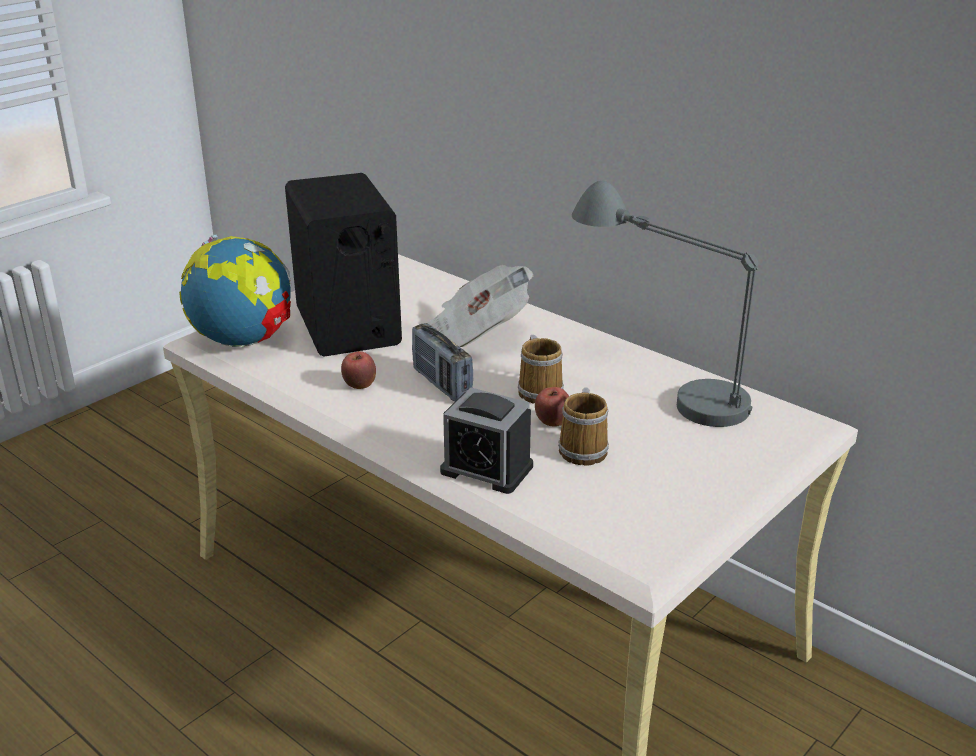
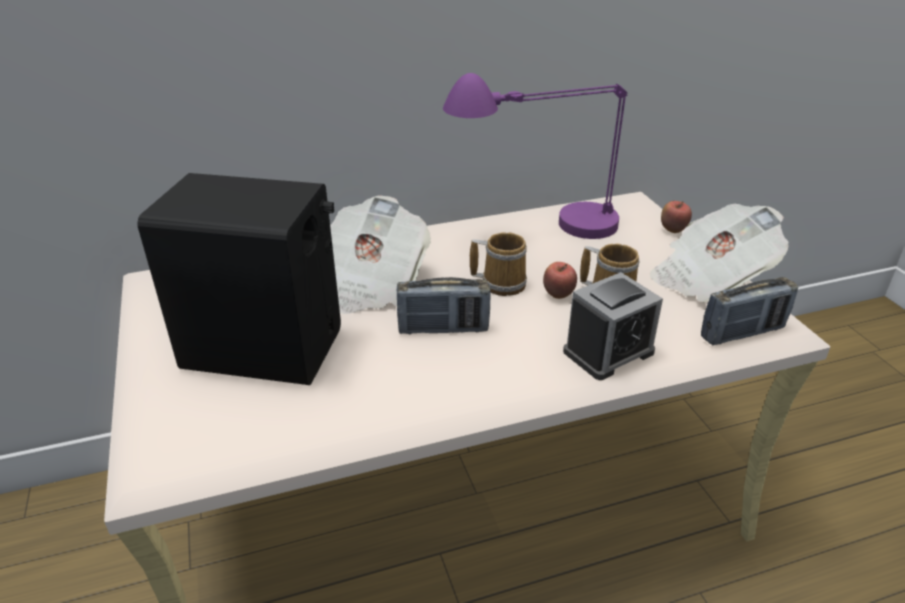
camera: 60 degrees left, 5 degrees up
(243, 341) = (204, 436): globe -> none
(359, 386) = (398, 379): apple -> apple (672, 230)
(599, 539) = (742, 333): none -> radio
(659, 385) = (538, 231): grey table lamp -> purple table lamp
(689, 502) = (709, 278): none -> newspaper

